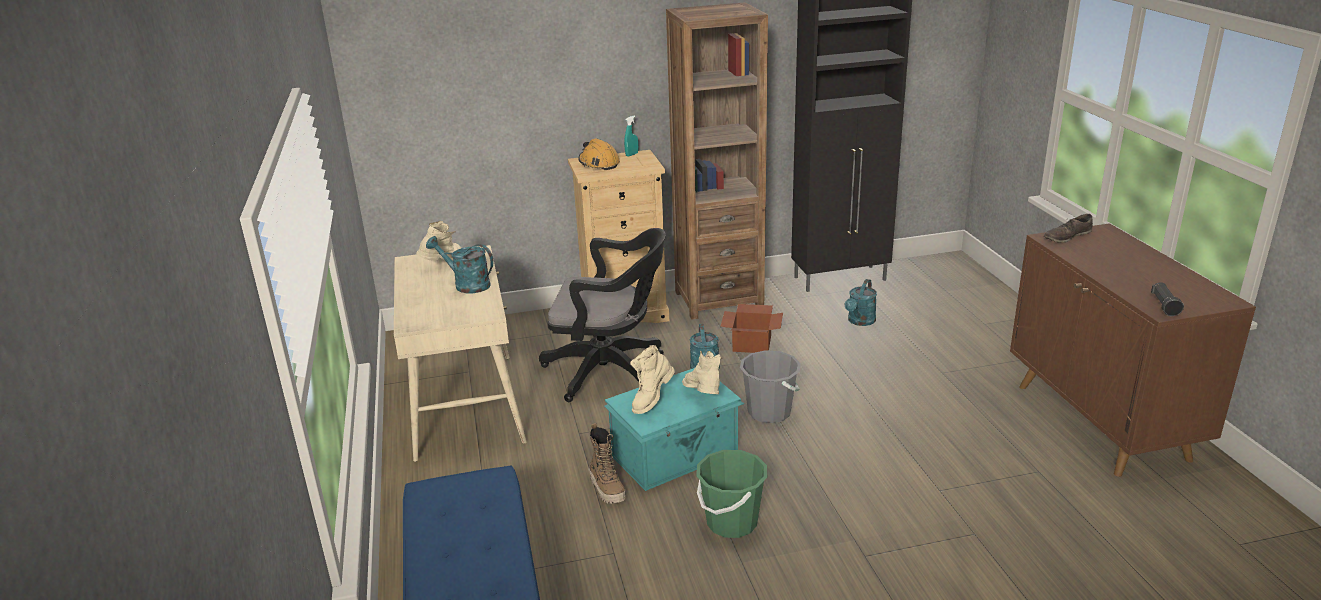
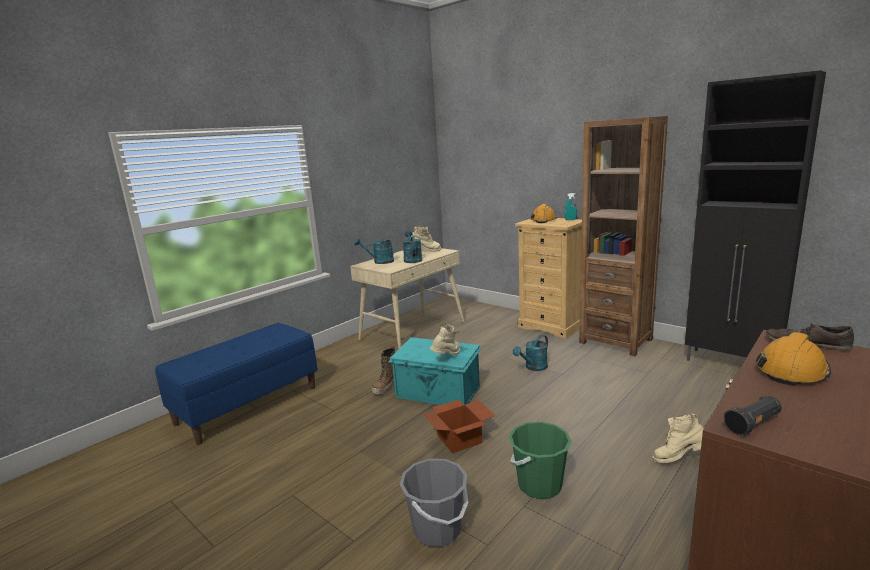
camera: 55 degrees right, 10 degrees down
(611, 371) = (490, 346): black office chair -> none
(651, 400) = (425, 347): beige boot -> beige boot (679, 458)
(731, 522) = (393, 434): green bucket -> green bucket (539, 485)
(752, 343) = (588, 368): cardboard box -> cardboard box (461, 439)
(769, 412) = (521, 402): grey bucket -> grey bucket (437, 530)
(860, 322) = (689, 391): turquoise watering can -> turquoise watering can (380, 262)
(1102, 261) = (791, 370): none -> orange hard hat

